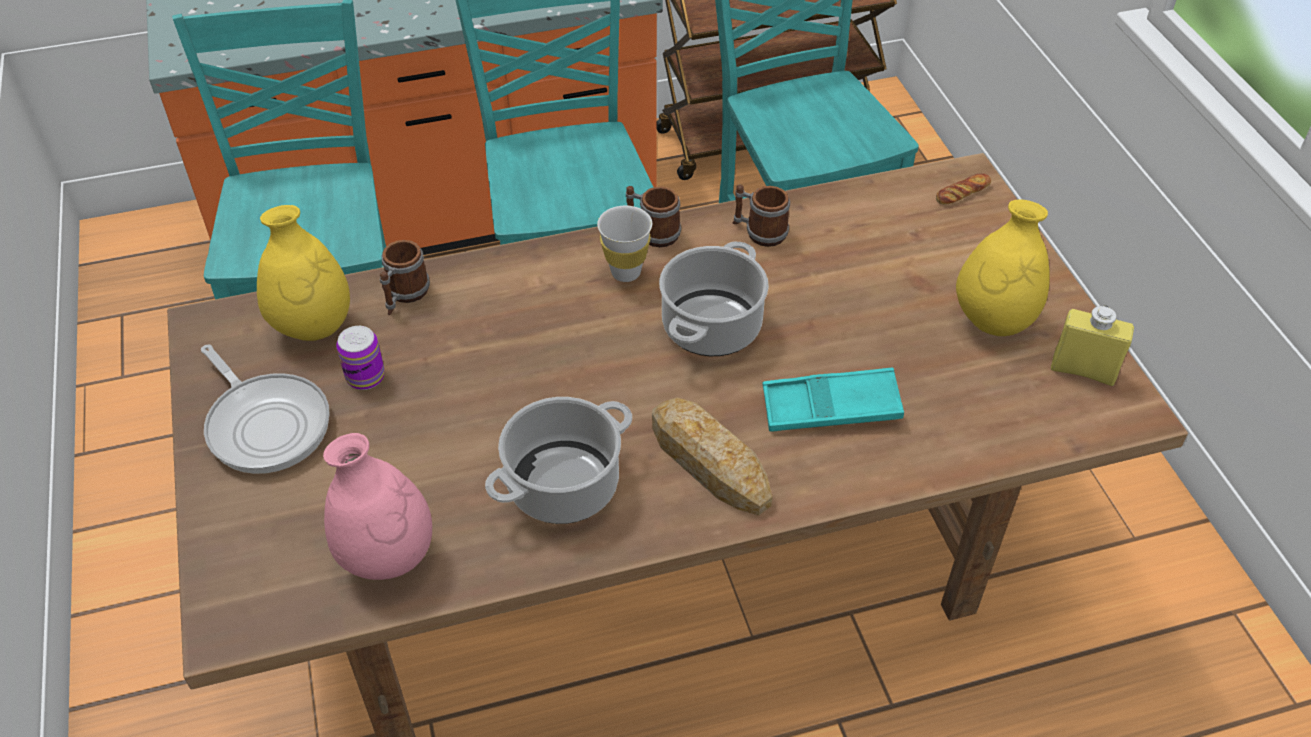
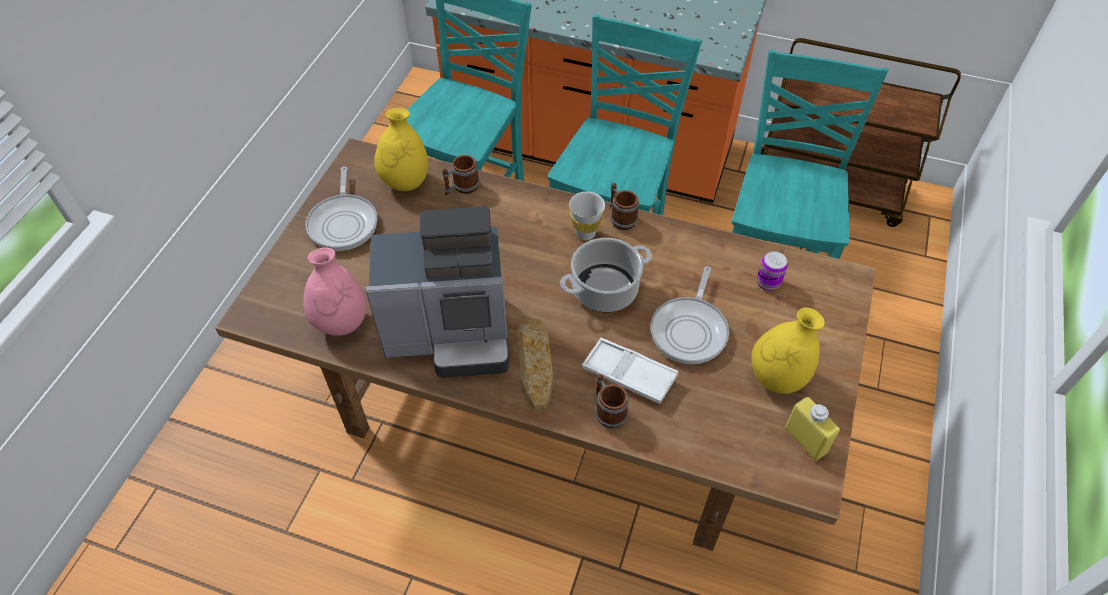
camera: 35 degrees right, 5 degrees up
(365, 377) = (407, 222): can -> can (768, 282)
(564, 484) = (452, 334): cooking pot -> coffee machine
(759, 232) = (683, 248): mug -> mug (607, 410)
(830, 407) = (629, 374): turquoise tray -> white tray
(853, 319) = (690, 330): none -> frying pan
(962, 193) = (835, 287): bread -> none

